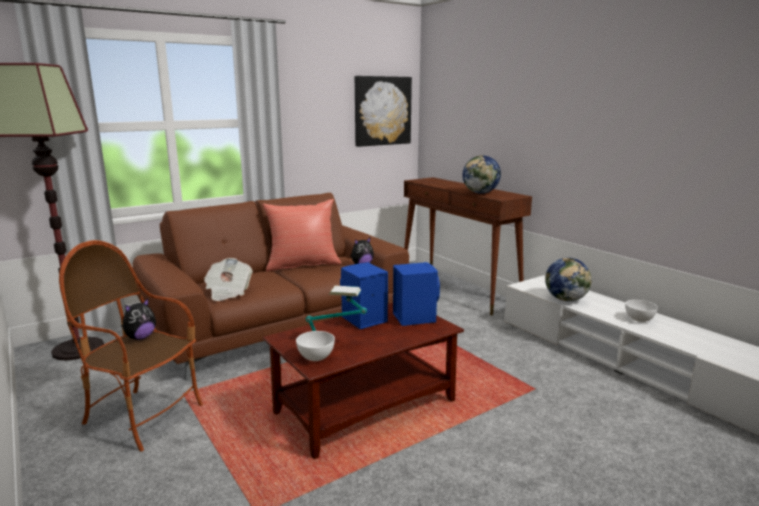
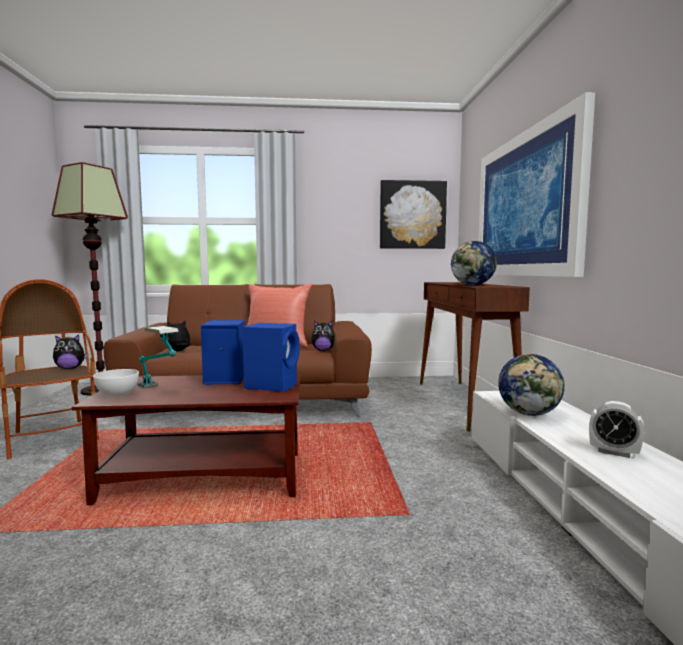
camera: 30 degrees right, 10 degrees down
(228, 292) = (178, 351): newspaper -> plush toy
(522, 127) = (525, 205): none -> picture
(639, 319) = (613, 452): white bowl -> alarm clock

